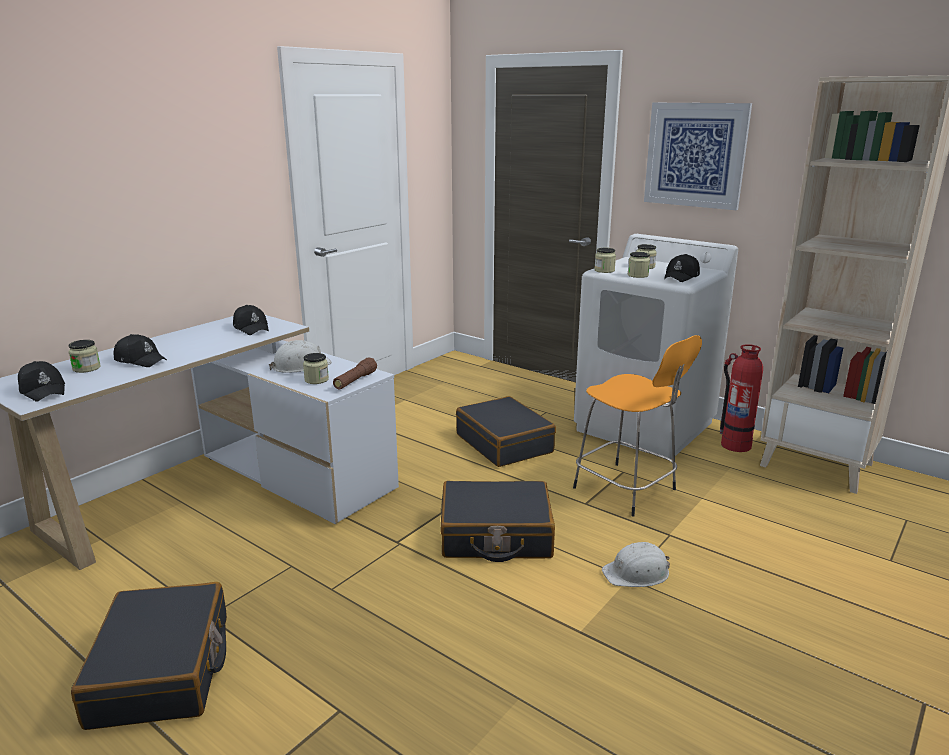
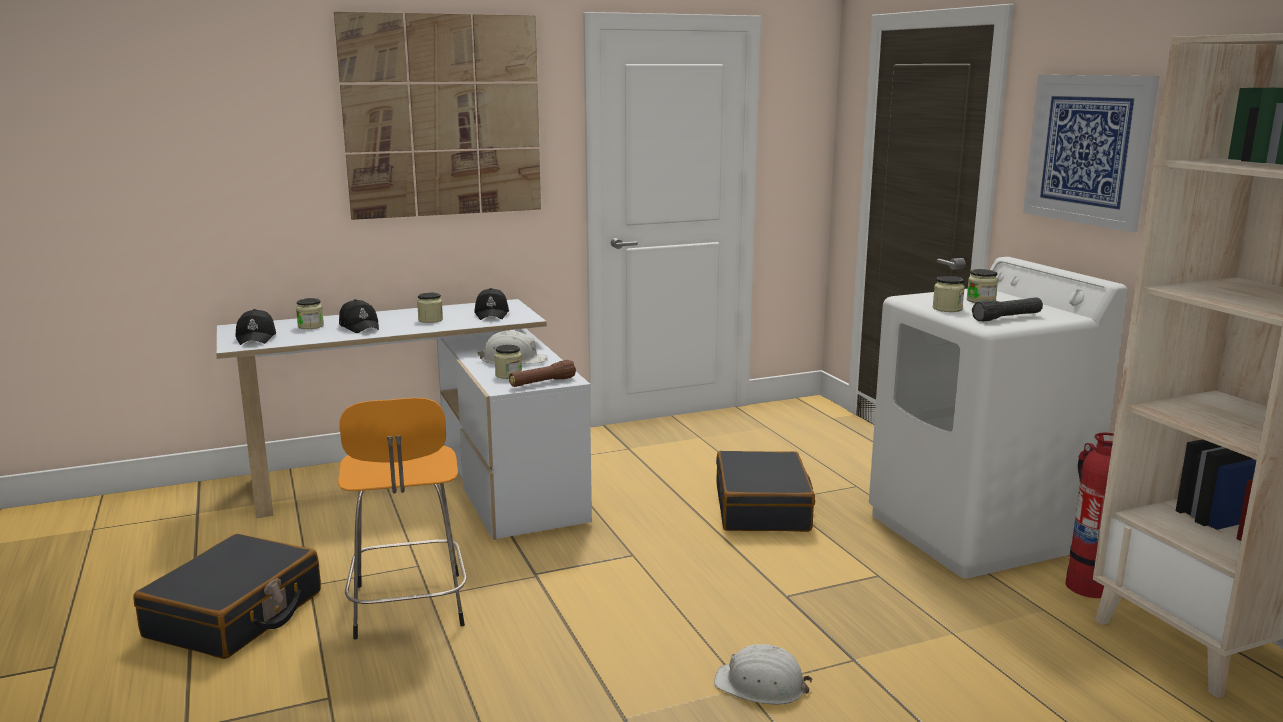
camera: 30 degrees right, 5 degrees down
(170, 146) = (443, 116): none -> picture
(496, 535) = (642, 598): black suitcase -> none
(604, 270) = (913, 298): jar -> jar (430, 320)
(627, 490) = (858, 597): orange stool -> orange stool (408, 608)
(682, 277) = (1007, 318): black cap -> black flashlight

